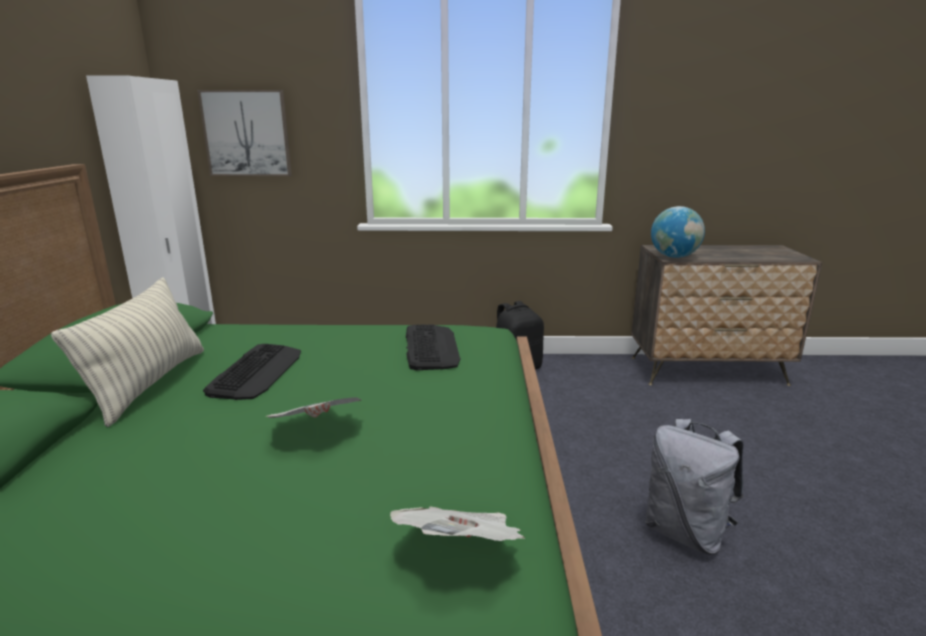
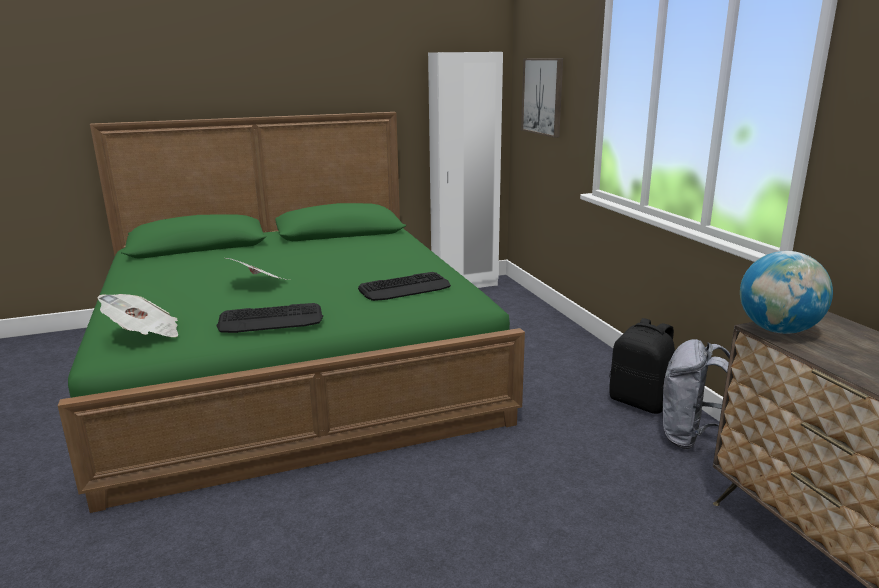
camera: 70 degrees right, 0 degrees up
(149, 384) = (302, 244): pillow -> none
(257, 372) = (330, 257): keyboard -> keyboard (271, 320)
(686, 532) = (386, 542): grey backpack -> grey backpack (693, 438)

